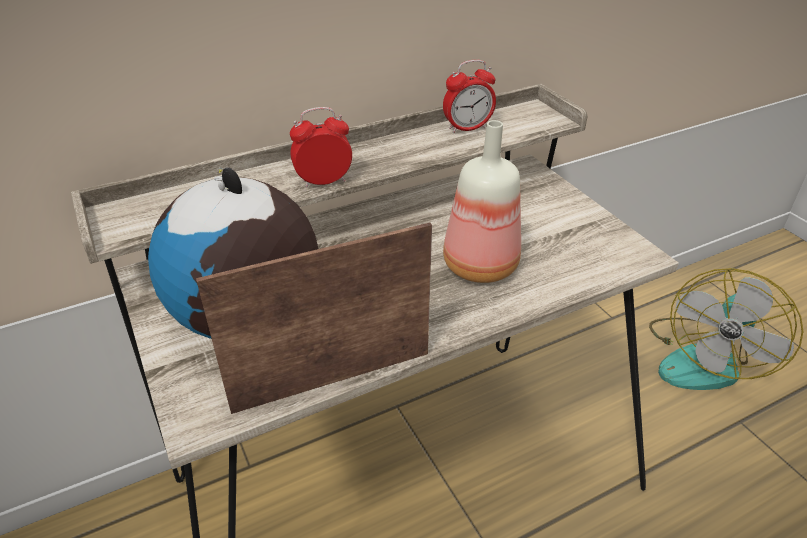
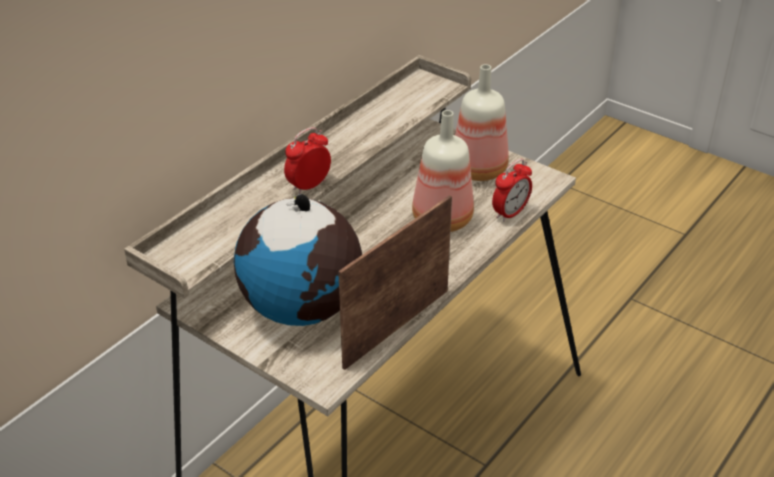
camera: 25 degrees left, 0 degrees up
(467, 128) = (383, 110): alarm clock -> alarm clock (510, 213)
(558, 222) = (477, 169): none -> bottle
(704, 359) = (584, 255): fan -> none

